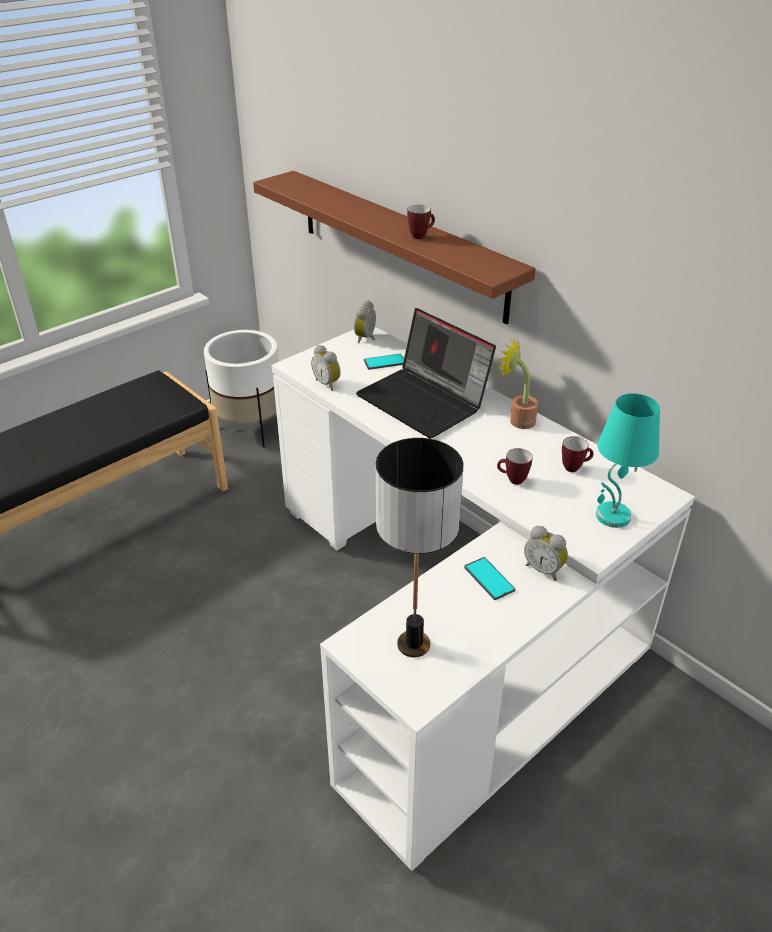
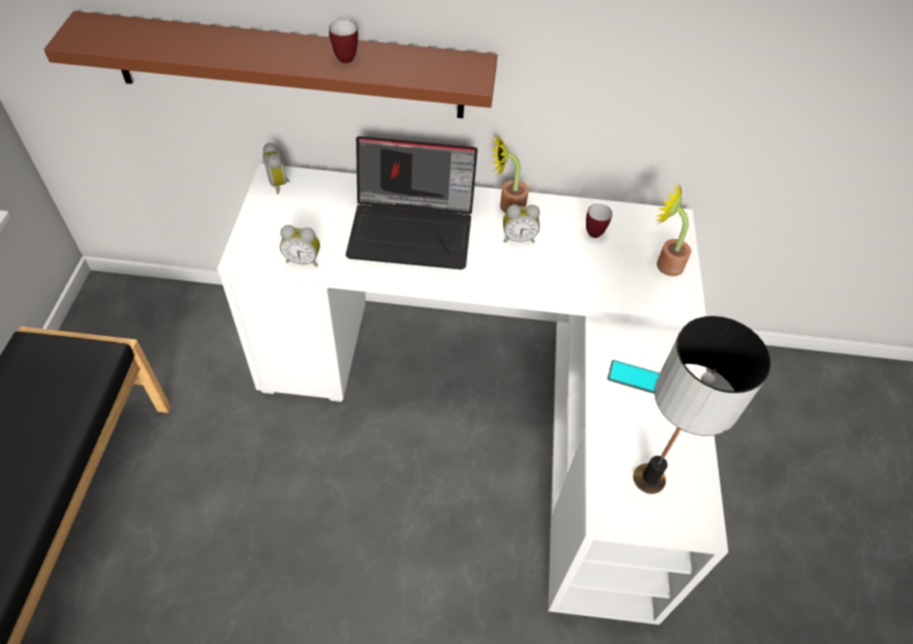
camera: 45 degrees left, 15 degrees up
(250, 428) = (122, 324): white planter -> none
(384, 362) = (329, 204): phone -> none
(512, 480) = (567, 272): mug -> none
(544, 569) = (658, 341): alarm clock -> alarm clock (518, 238)
(612, 516) = (664, 263): turquoise table lamp -> potted plant

